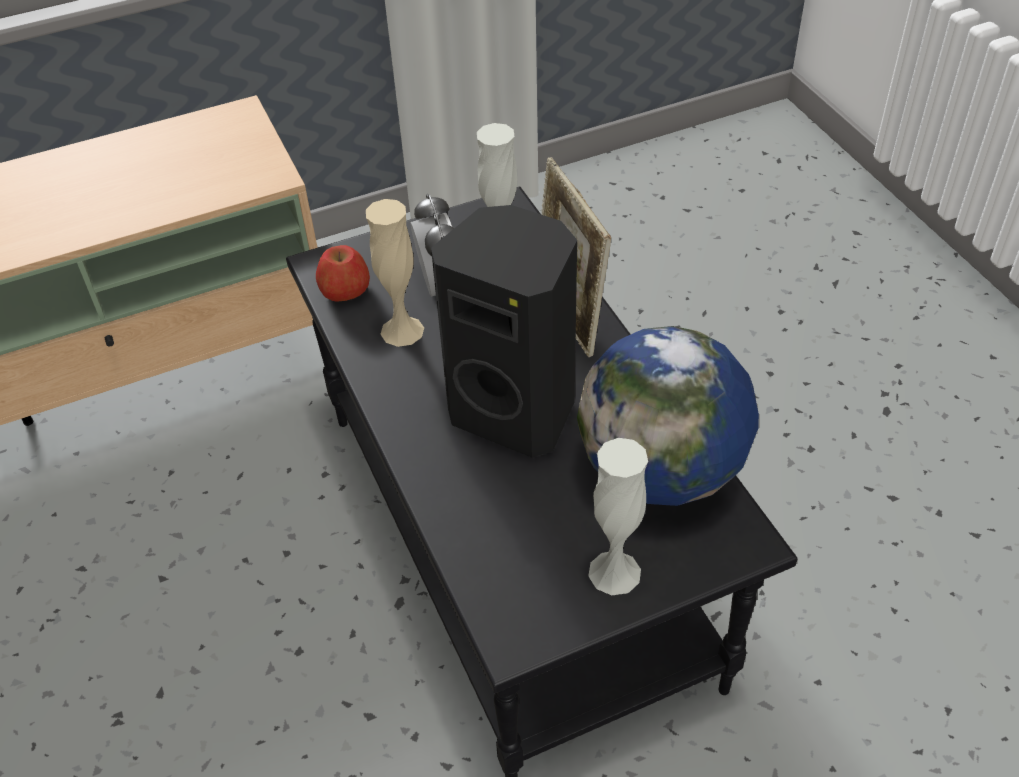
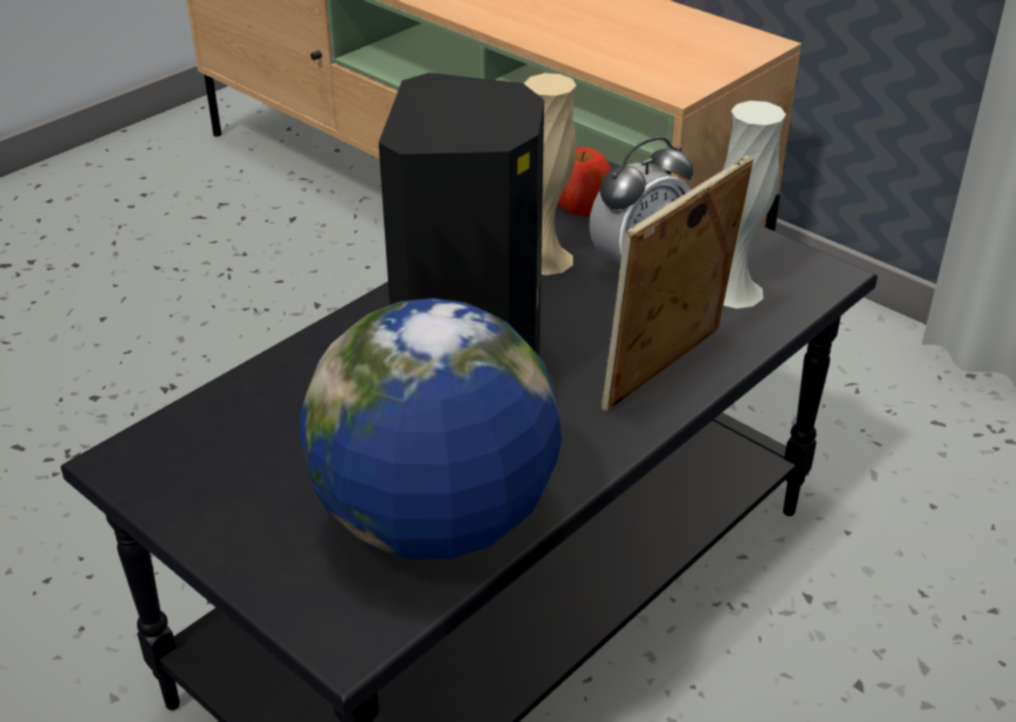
camera: 65 degrees right, 10 degrees down
(614, 572) = (248, 519): white vase -> none

